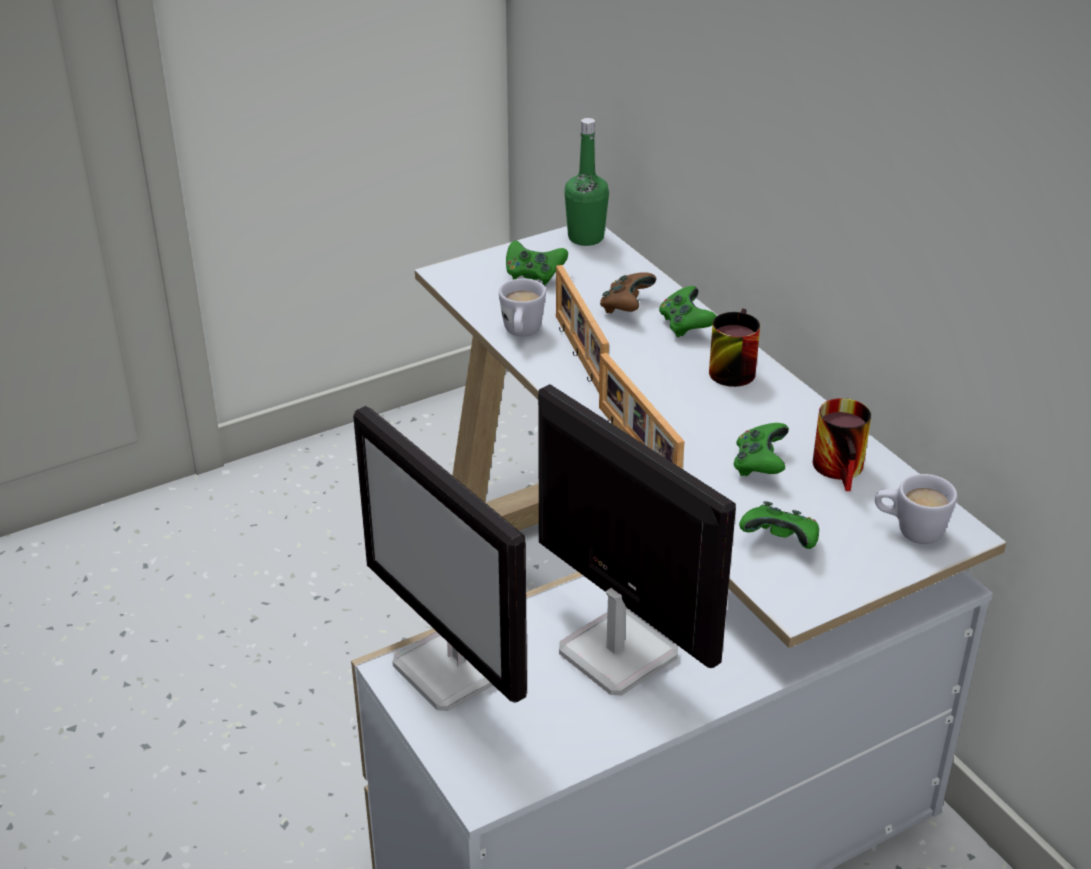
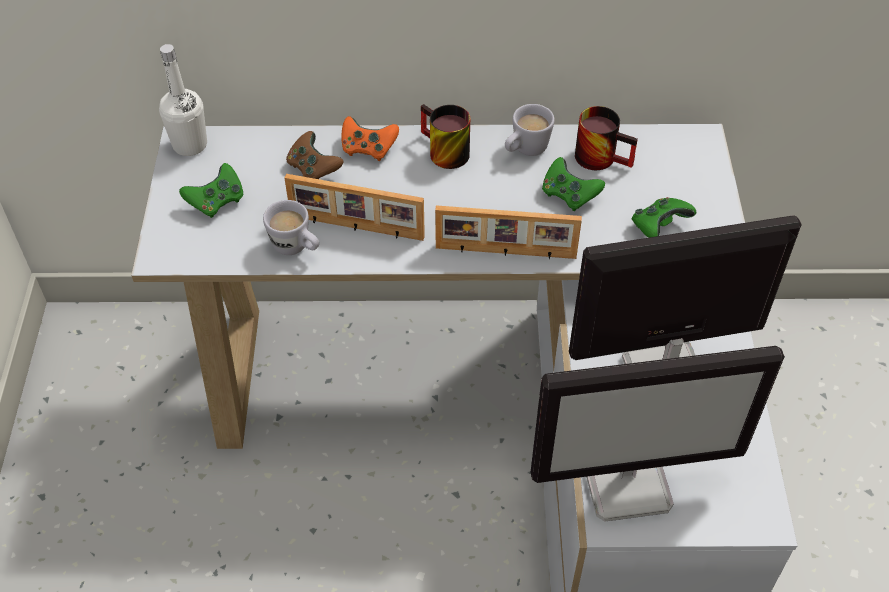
camera: 60 degrees left, 15 degrees up
(585, 238) = (190, 145): green bottle -> white bottle
(685, 325) = (368, 149): green game controller -> orange game controller
(909, 530) = (686, 160): white mug -> white mug (525, 150)

